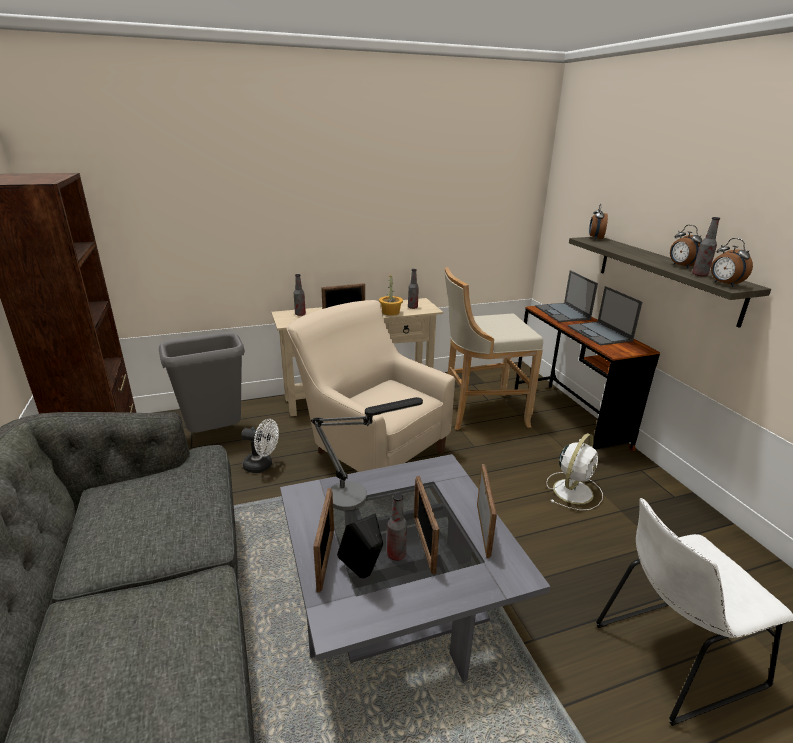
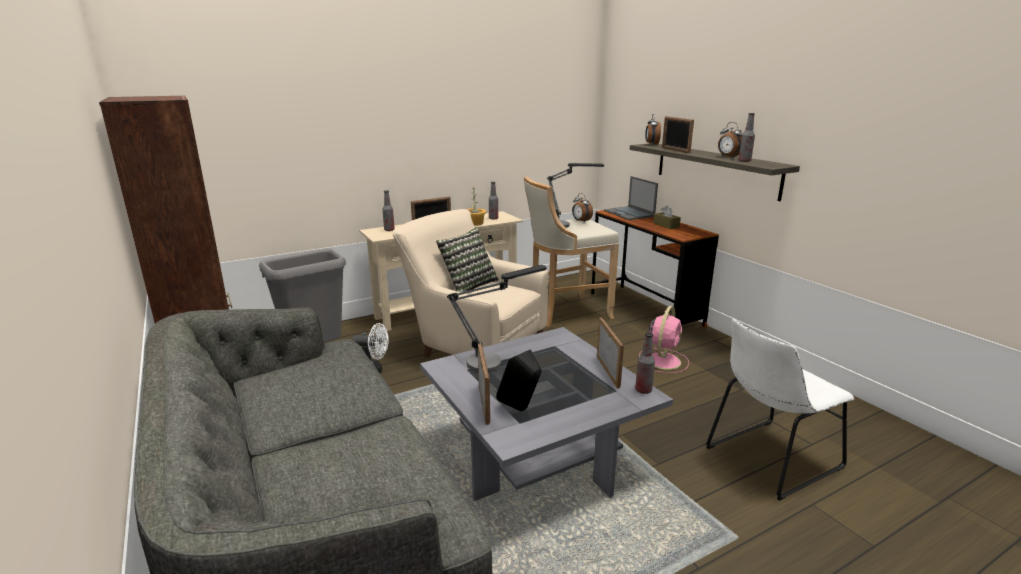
camera: 10 degrees left, 5 degrees down
(368, 386) = (468, 286): none -> pillow
(396, 554) = (542, 394): bottle -> bottle (643, 390)
(424, 544) = (562, 385): picture frame -> picture frame (675, 150)
(486, 323) = (565, 226): none -> table lamp
(573, 490) = (663, 360): white fan -> pink fan
(600, 334) = (666, 225): laptop -> brown tissue box
(724, 284) = (764, 165): alarm clock -> alarm clock (581, 221)

